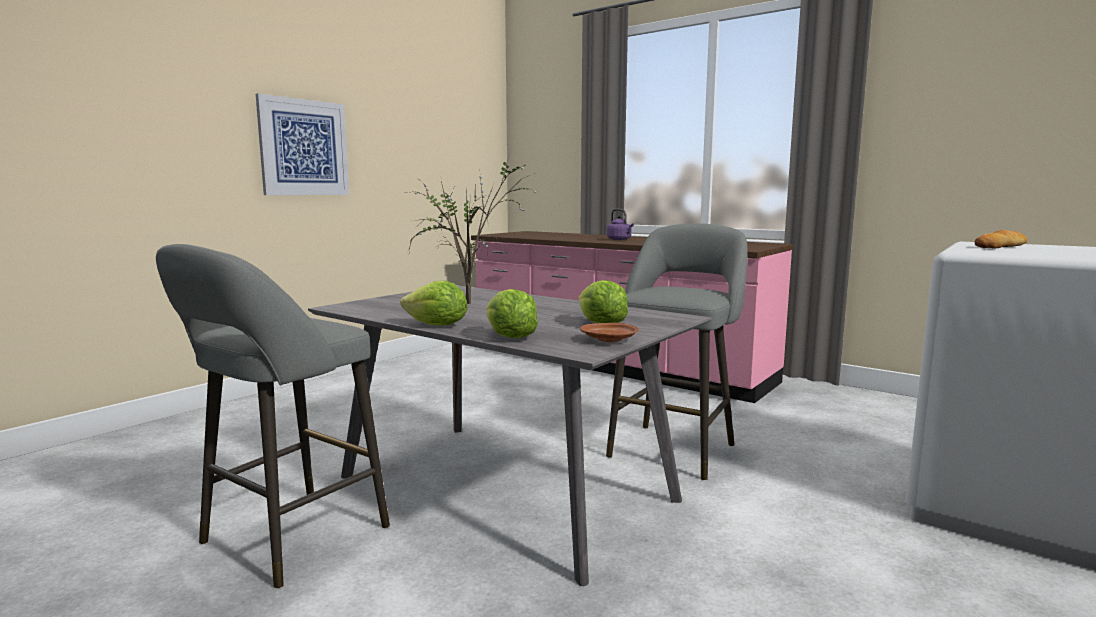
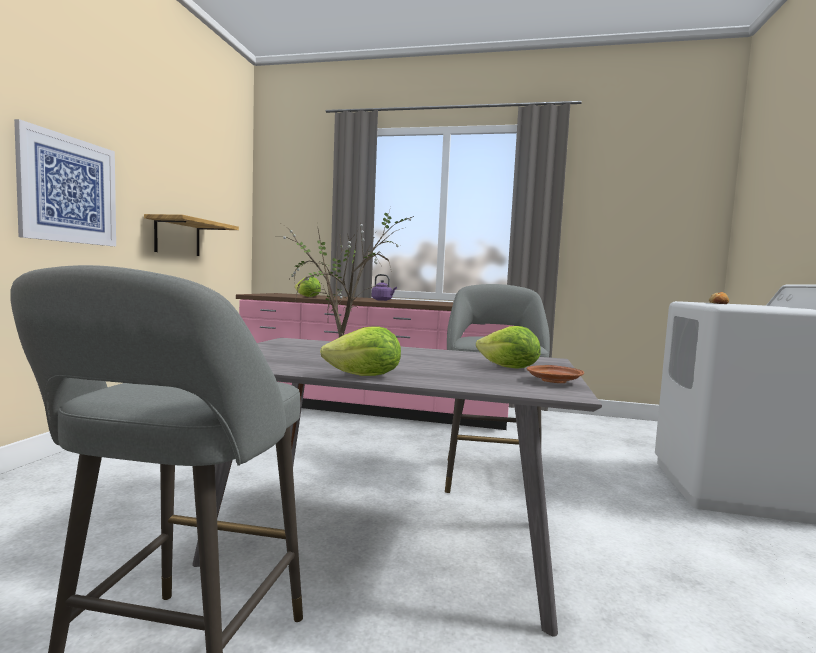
camera: 25 degrees left, 5 degrees down
(414, 178) = (177, 237): none -> shelf
(509, 337) = (466, 384): lettuce -> lettuce (307, 297)

